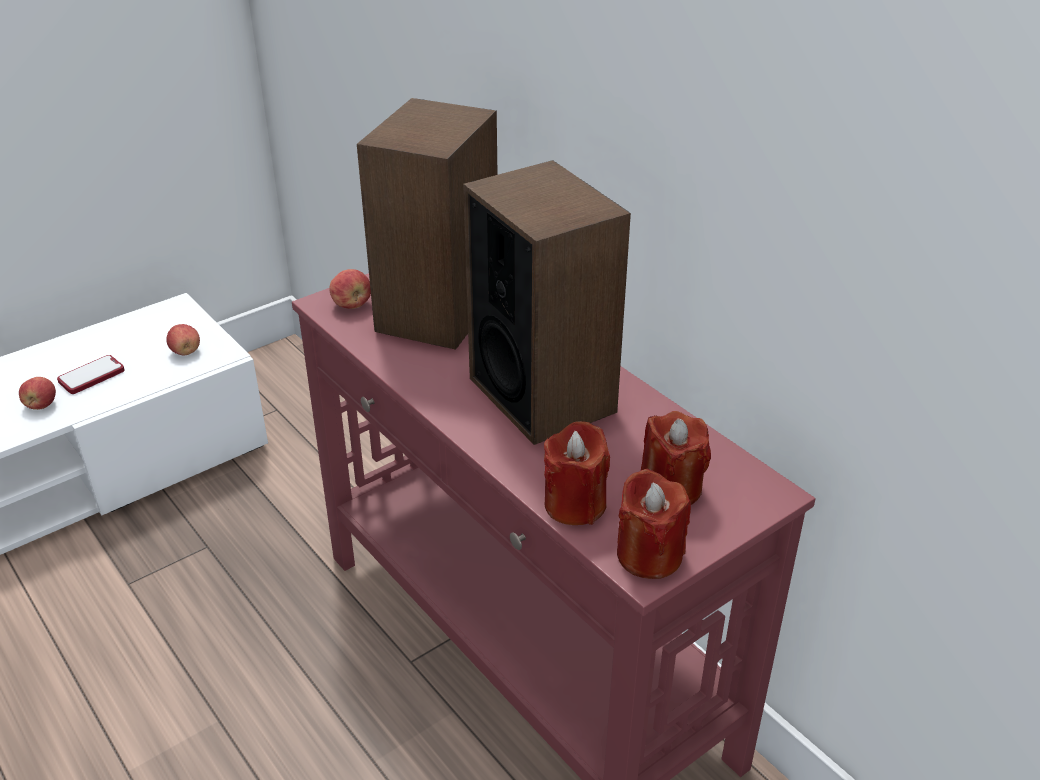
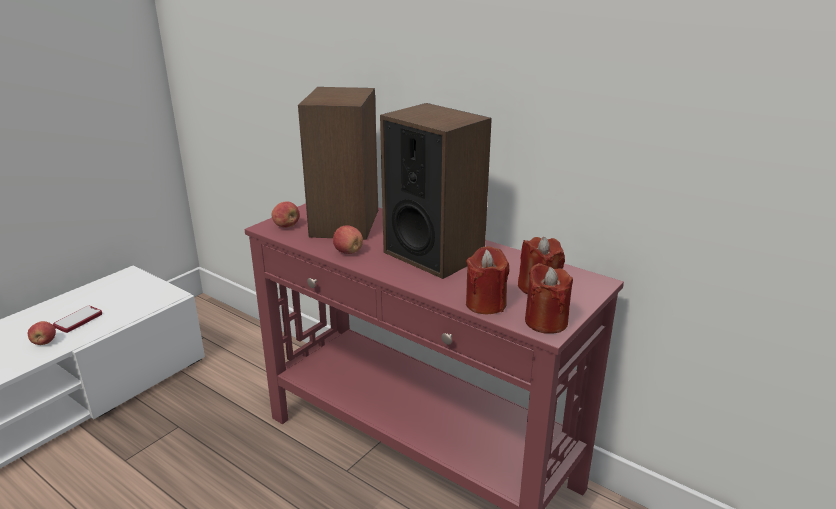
camera: 15 degrees left, 10 degrees down
(185, 352) = (144, 297): apple -> apple (348, 252)

